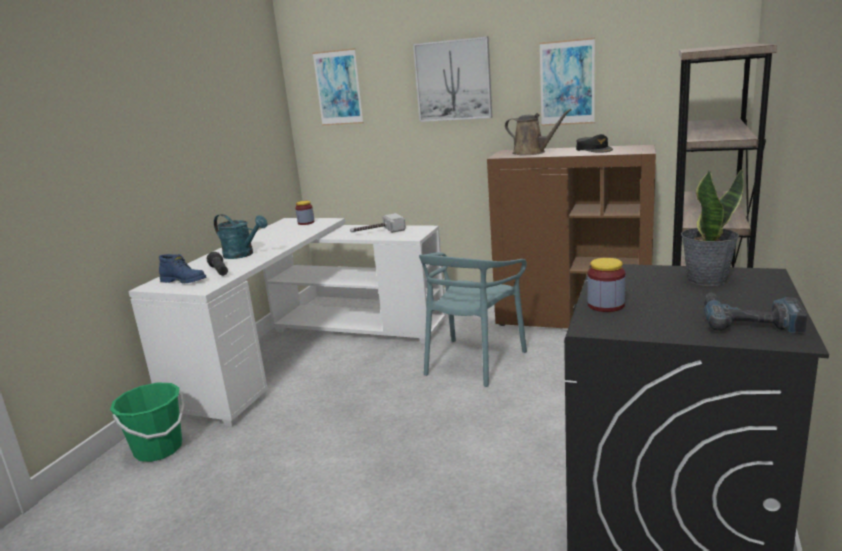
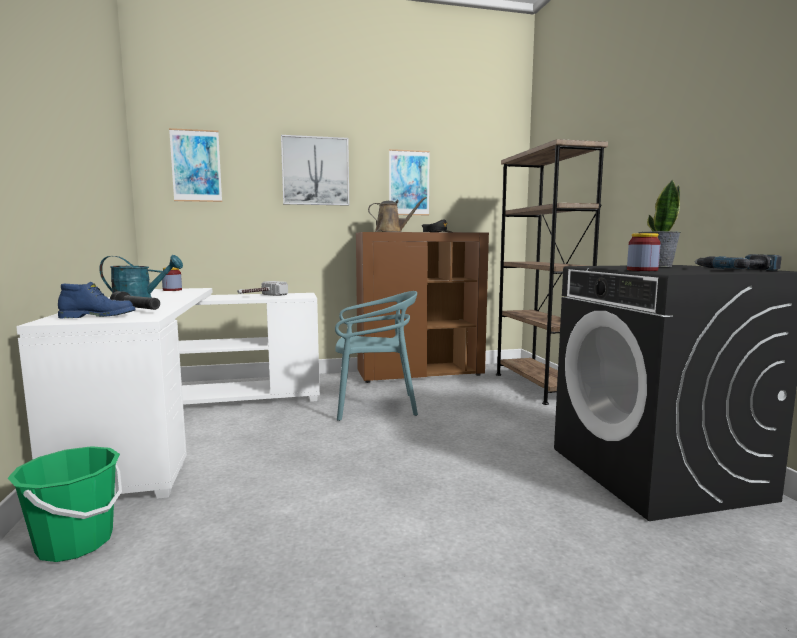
camera: 35 degrees left, 10 degrees down
(473, 361) = (375, 406): turquoise chair -> turquoise chair turned 90 degrees counterclockwise

